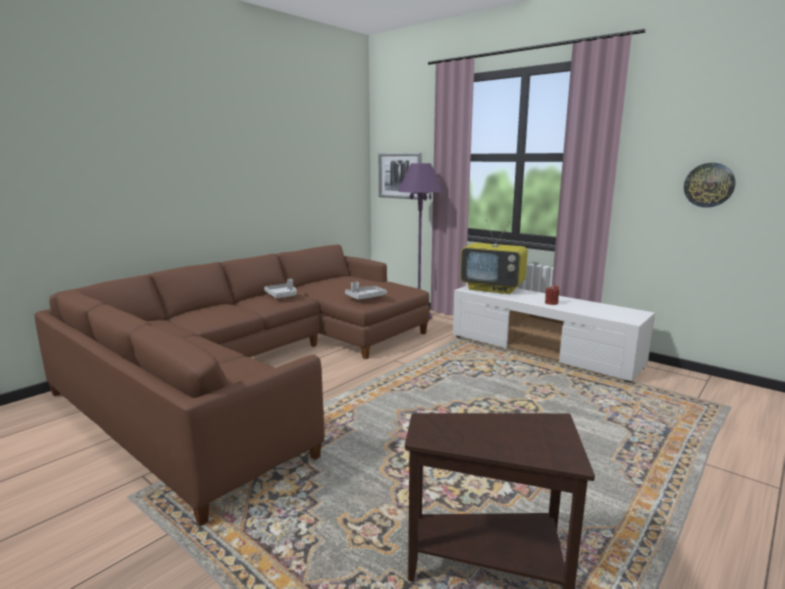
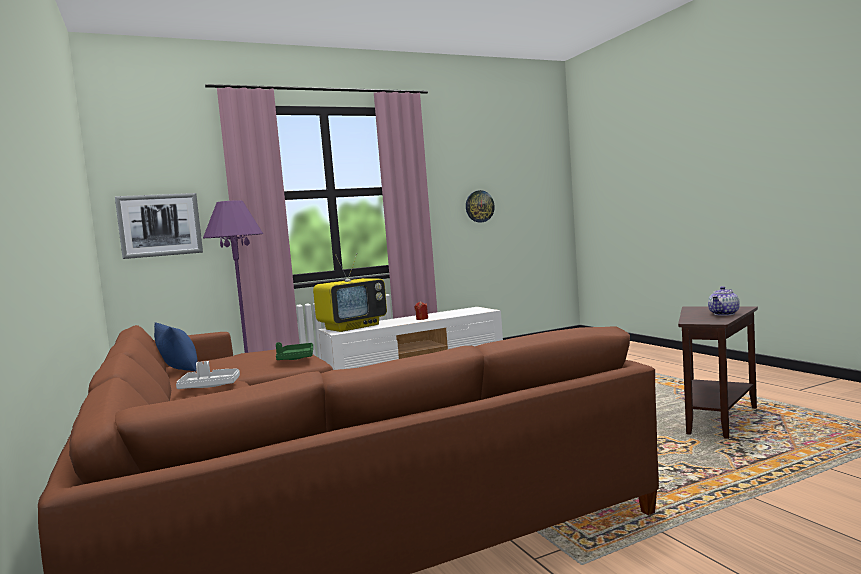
camera: 65 degrees left, 10 degrees down
(326, 280) = (179, 370): none -> blue pillow
(365, 297) = (296, 358): grey tray -> green tray
(495, 444) = (724, 314): none -> teapot

